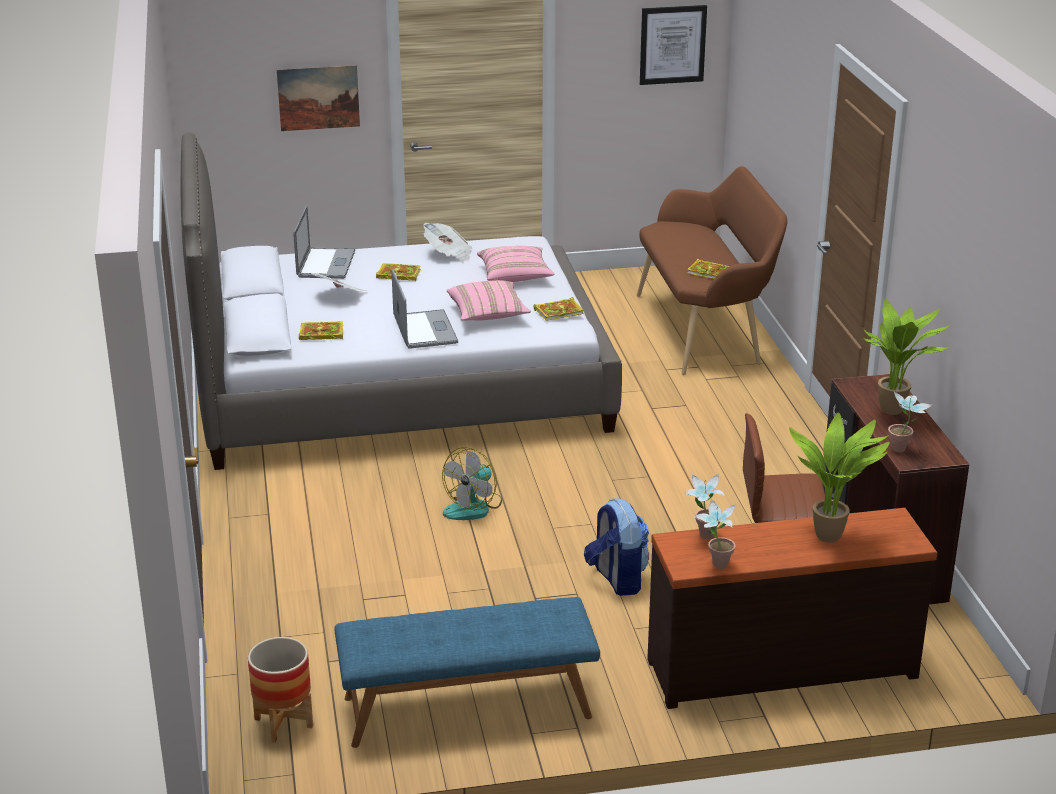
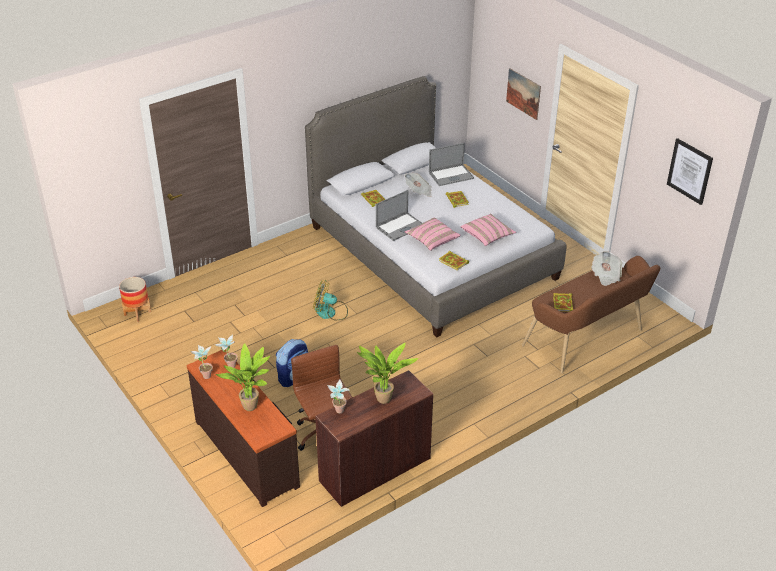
camera: 65 degrees right, 10 degrees up
(448, 254) = (496, 207): newspaper -> newspaper (605, 276)
(467, 708) = (169, 360): blue bench -> none

